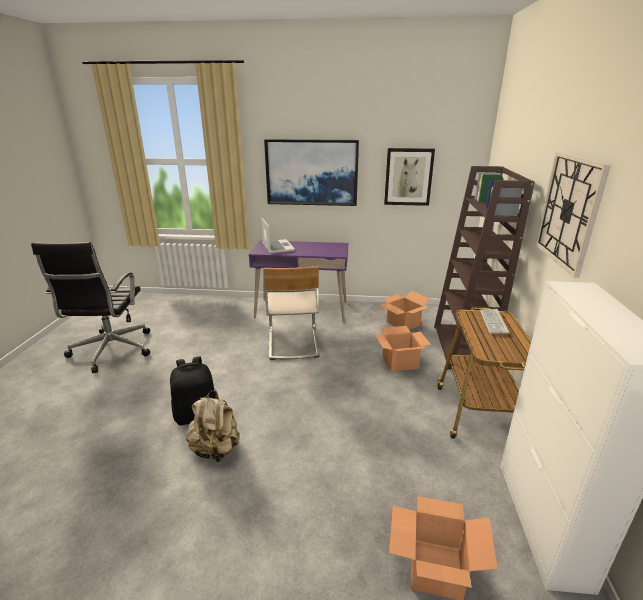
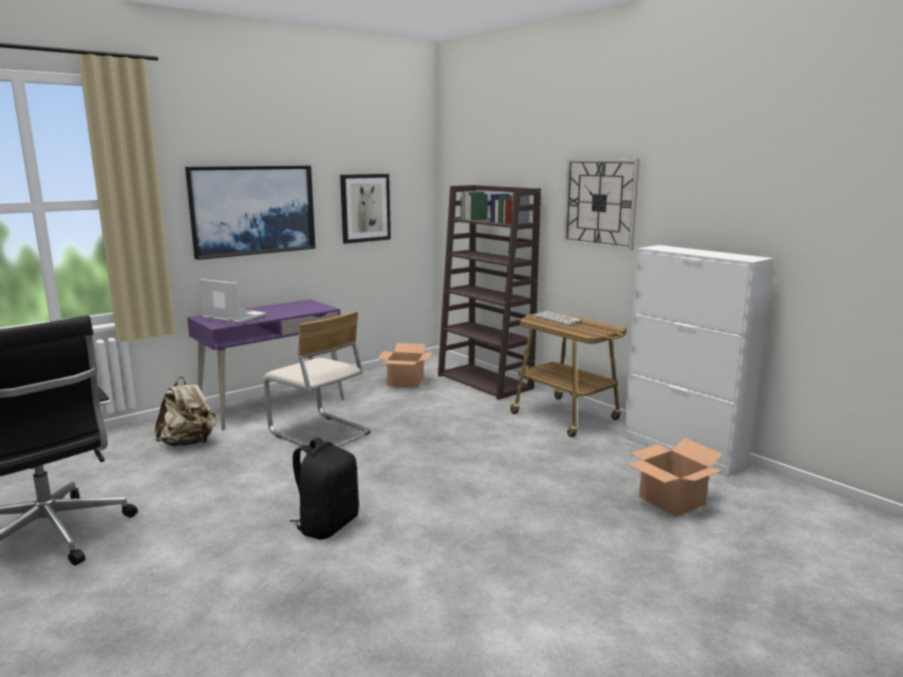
camera: 45 degrees left, 10 degrees down
(216, 450) = (404, 534): beige backpack -> beige backpack (188, 443)
(399, 362) = (453, 409): cardboard box -> none

